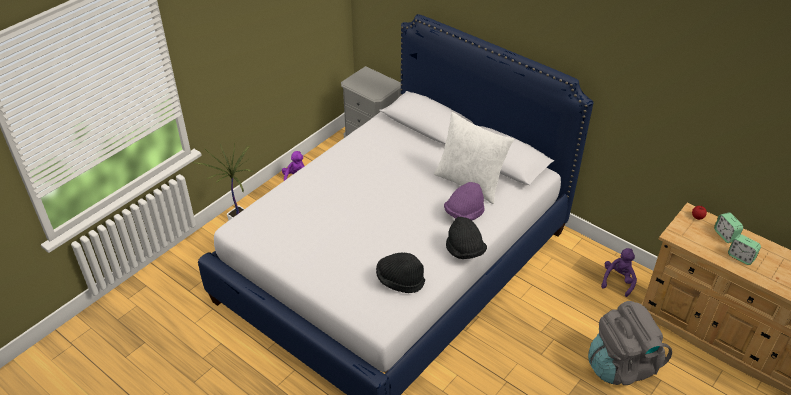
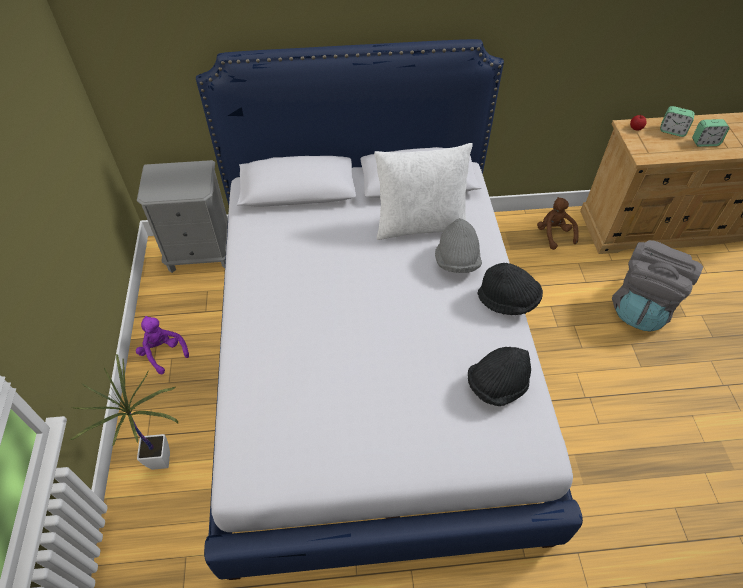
camera: 45 degrees left, 10 degrees up
(464, 213) = (456, 261): purple hat -> grey hat
(618, 281) = (554, 234): purple plush toy -> brown plush toy

